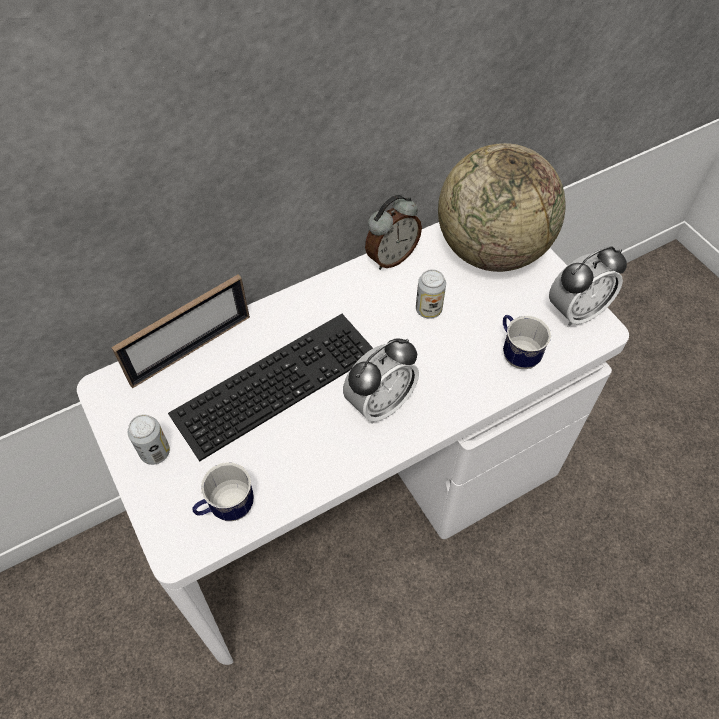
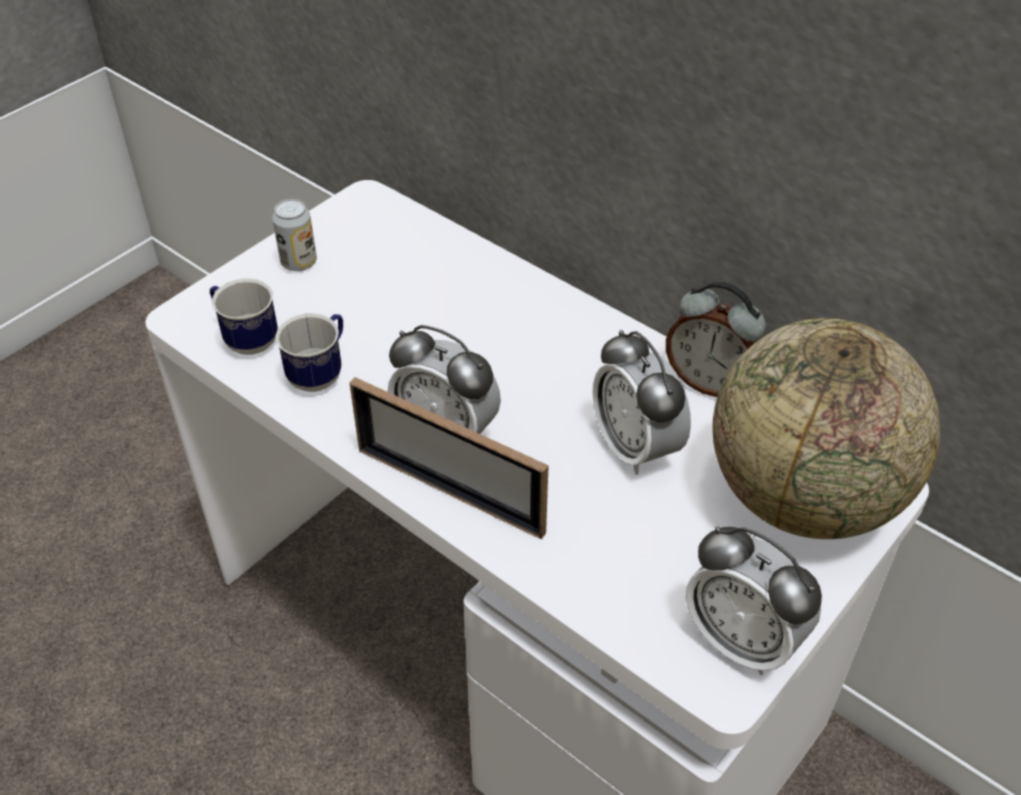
camera: 70 degrees right, 10 degrees down
(191, 350) = (449, 244): picture frame -> picture frame (449, 490)
(275, 379) = (439, 326): keyboard -> none
(428, 309) = (635, 447): can -> alarm clock
(516, 353) = (609, 573): mug -> mug (321, 374)

